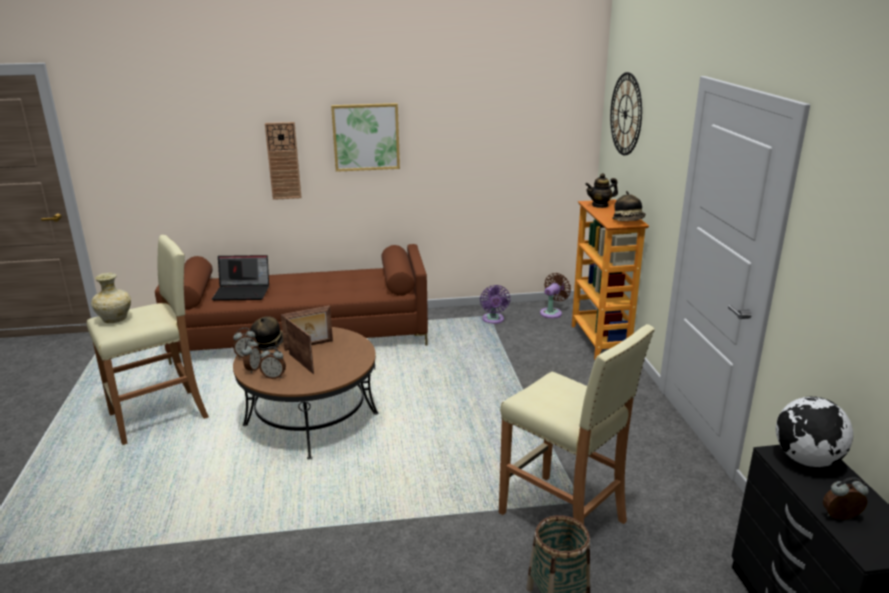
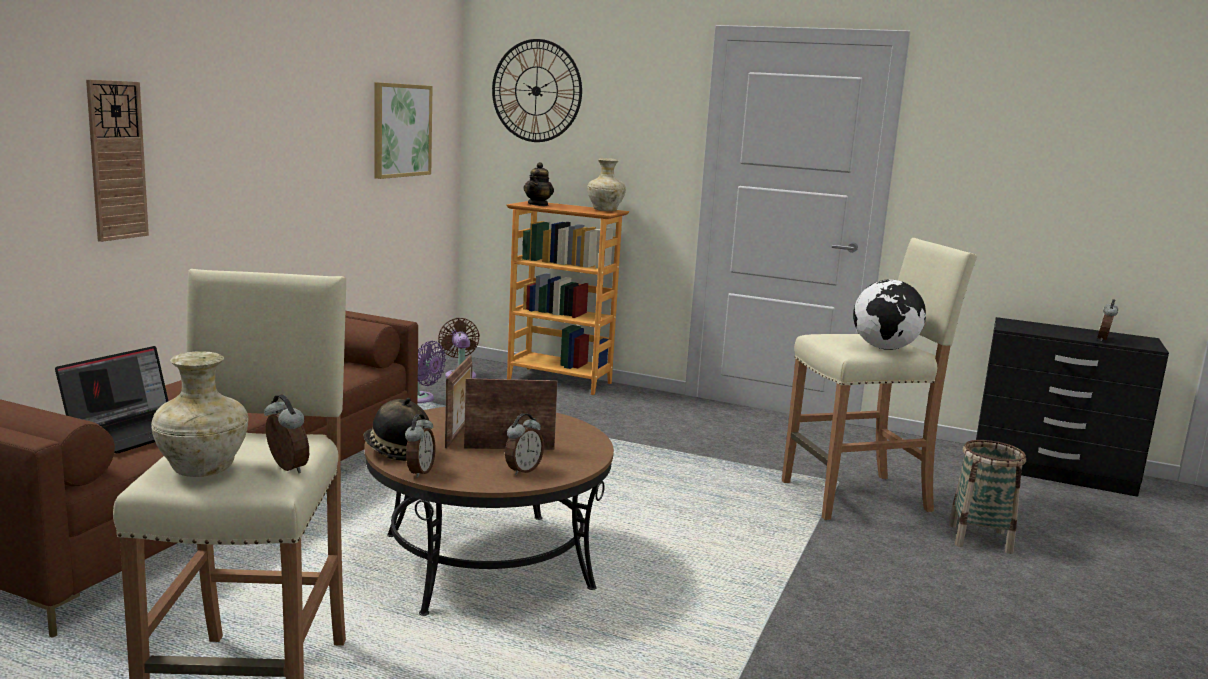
camera: 60 degrees left, 10 degrees down
(253, 369) = (472, 477): alarm clock -> alarm clock (286, 469)
(366, 137) = (238, 118): picture -> picture (401, 130)
(628, 221) = (604, 210): hat -> beige vase
(806, 460) = (1023, 326): globe -> globe (885, 348)

